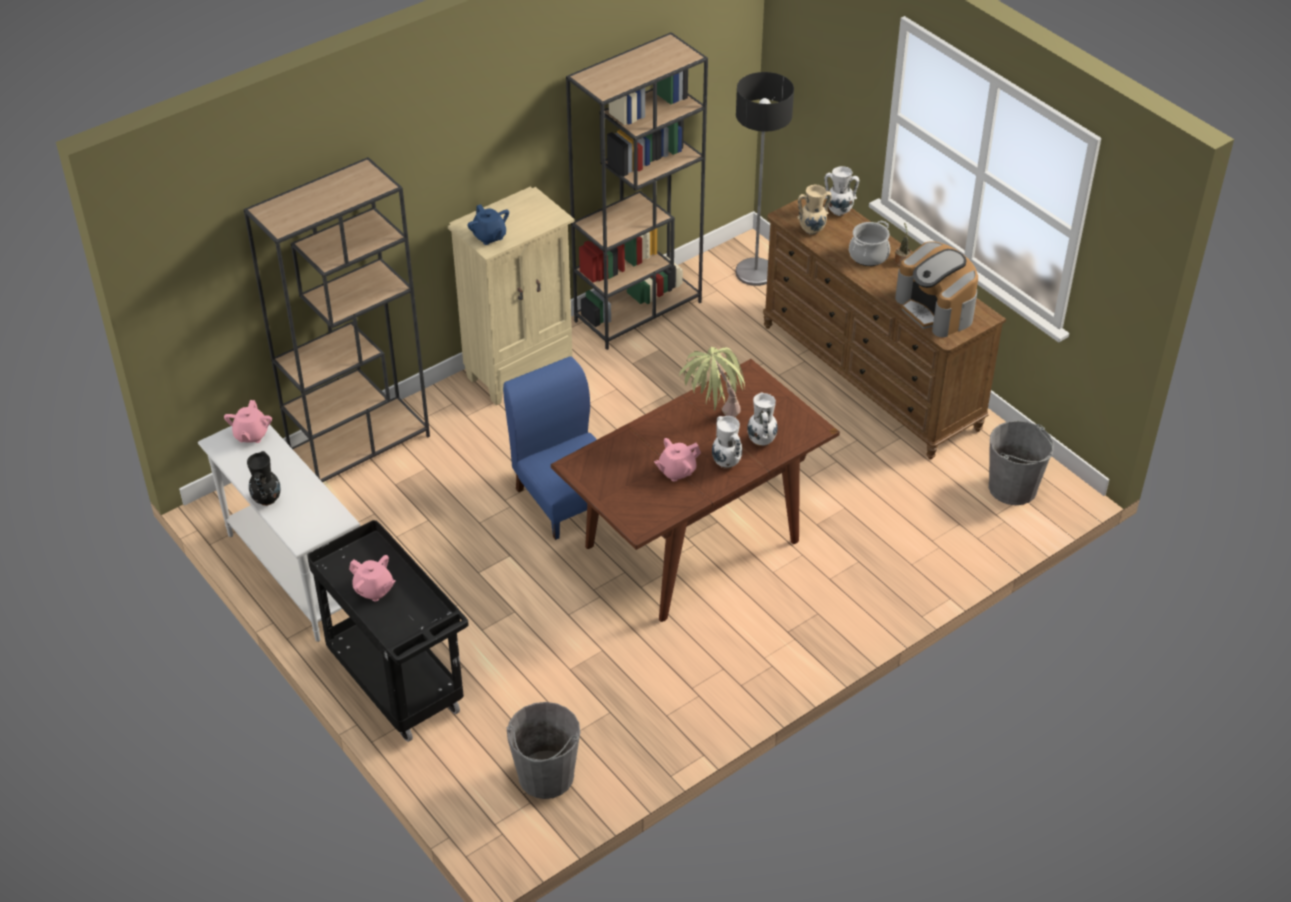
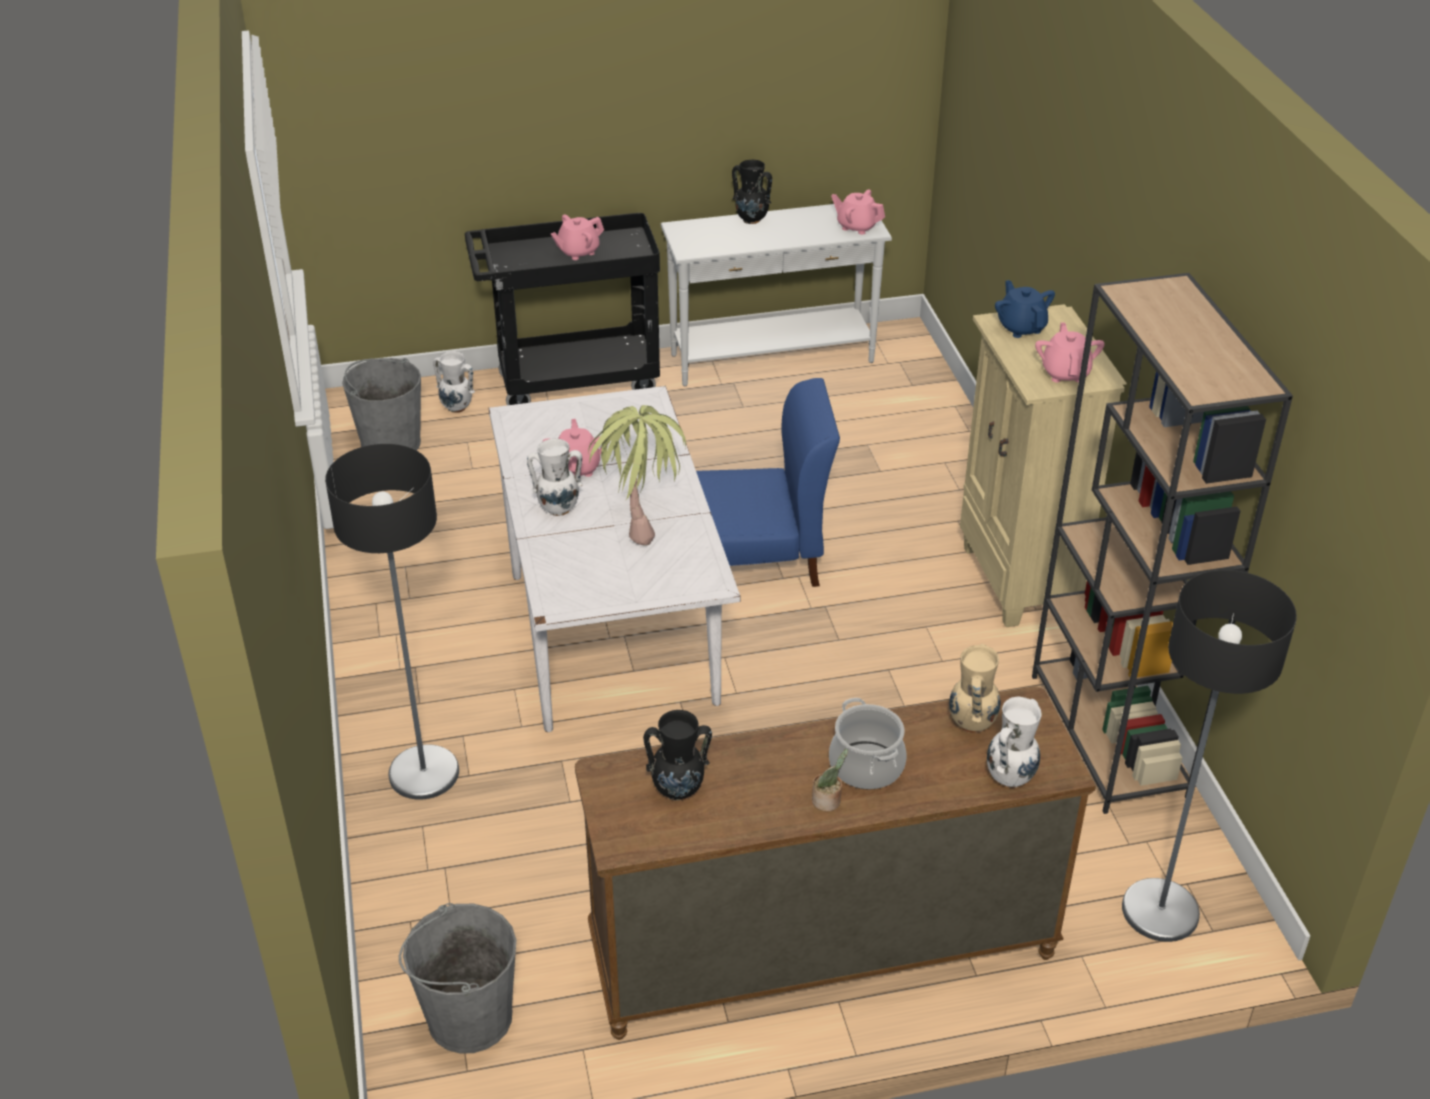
camera: 115 degrees right, 5 degrees down
(360, 446) = (946, 434): bookcase -> none
(489, 236) = (1021, 327): blue teapot -> blue teapot turned 75 degrees clockwise
(533, 210) = (1065, 373): none -> pink teapot
(693, 542) = (613, 638): brown dining table -> white dining table
(761, 440) = (574, 550): white vase -> white vase (457, 408)
(872, 583) = (423, 773): none -> floor lamp
(936, 309) = (679, 791): coffee machine -> black vase

